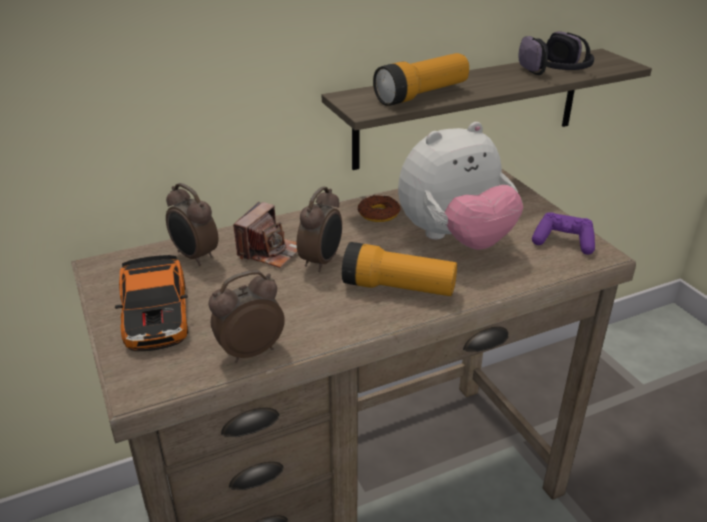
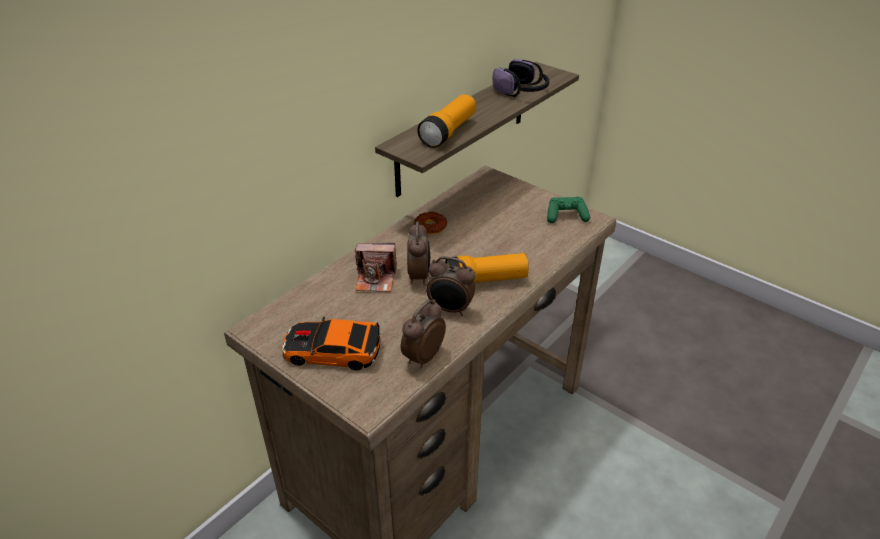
camera: 25 degrees left, 5 degrees up
(156, 313) = (332, 351): toy car -> toy car turned 135 degrees clockwise
(194, 257) = (322, 300): alarm clock -> alarm clock (450, 309)
(270, 251) = (376, 279): camera -> camera turned 90 degrees clockwise
(455, 239) = (496, 233): plush toy -> none
(563, 242) = (566, 216): purple game controller -> green game controller

